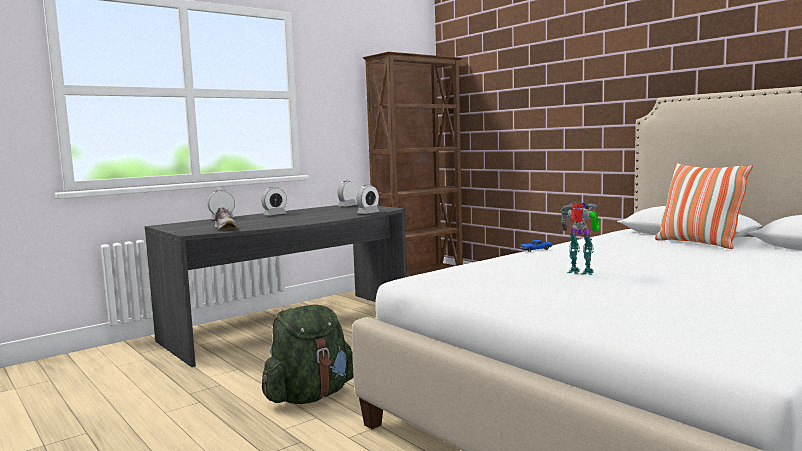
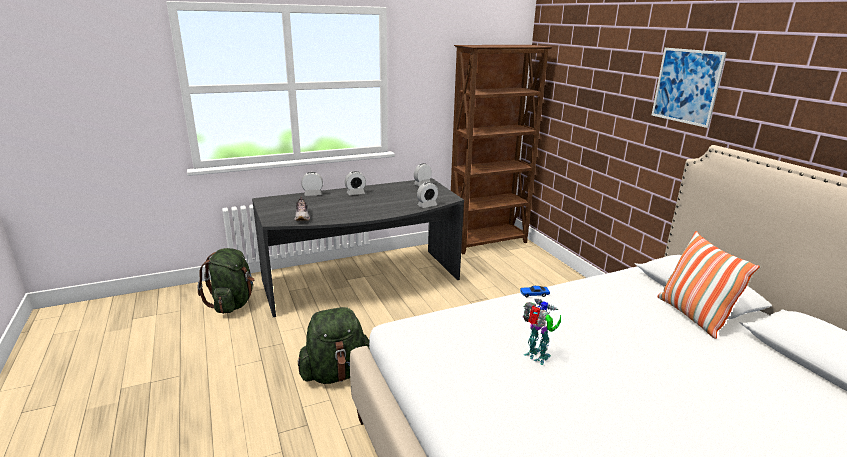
camera: 15 degrees right, 15 degrees up
(126, 364) = (232, 303): none -> green backpack
(616, 56) = (686, 86): none -> picture

